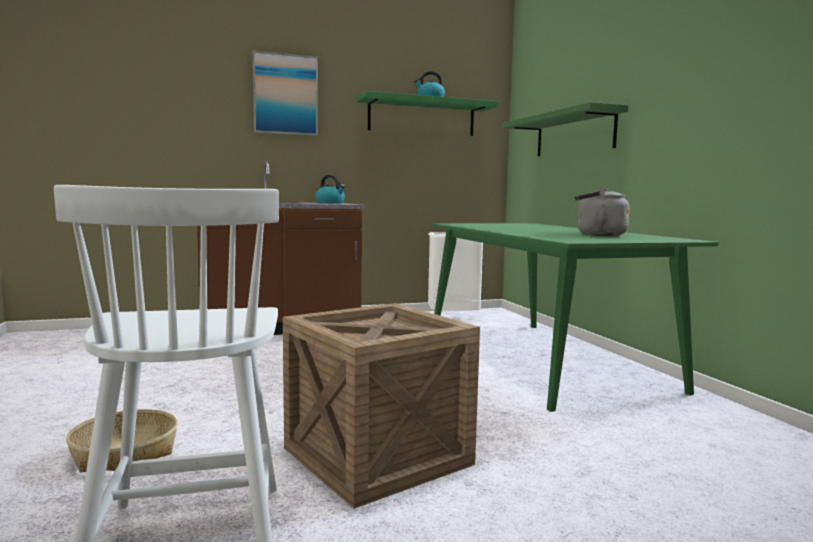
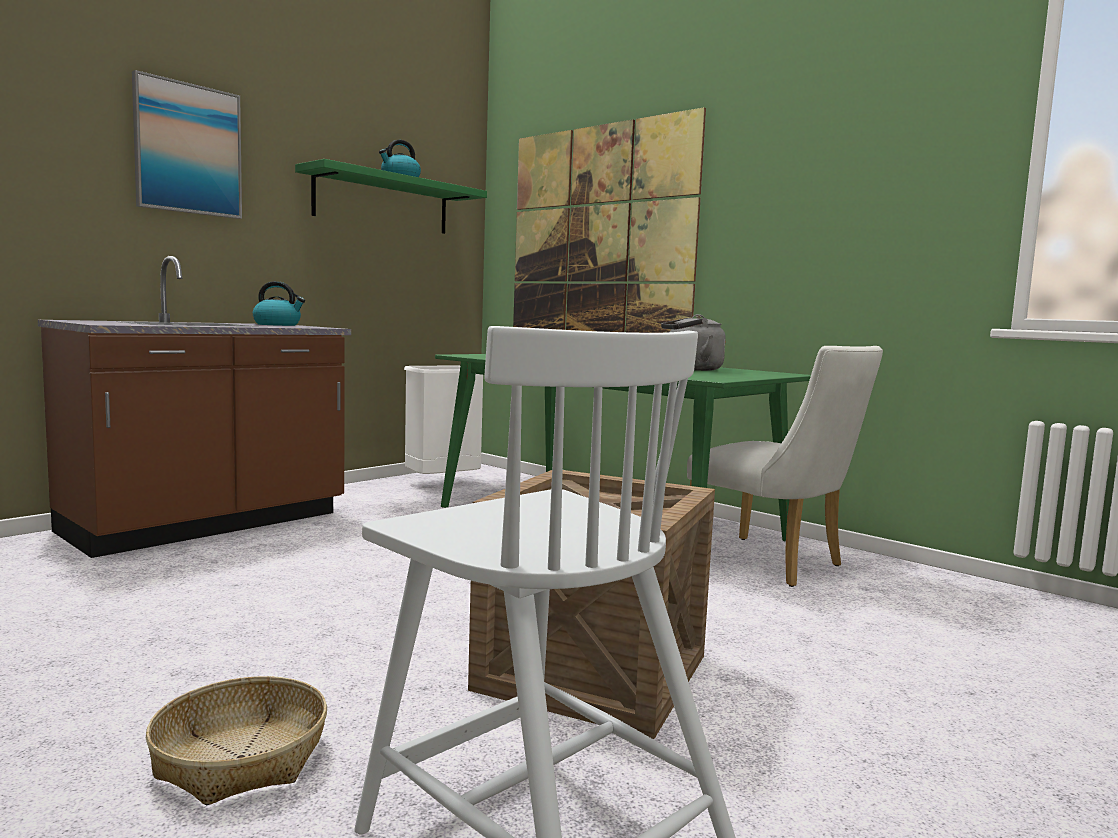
camera: 30 degrees left, 0 degrees up
(574, 134) = (599, 243): green shelf -> picture
(646, 410) = (774, 564): none -> white chair

